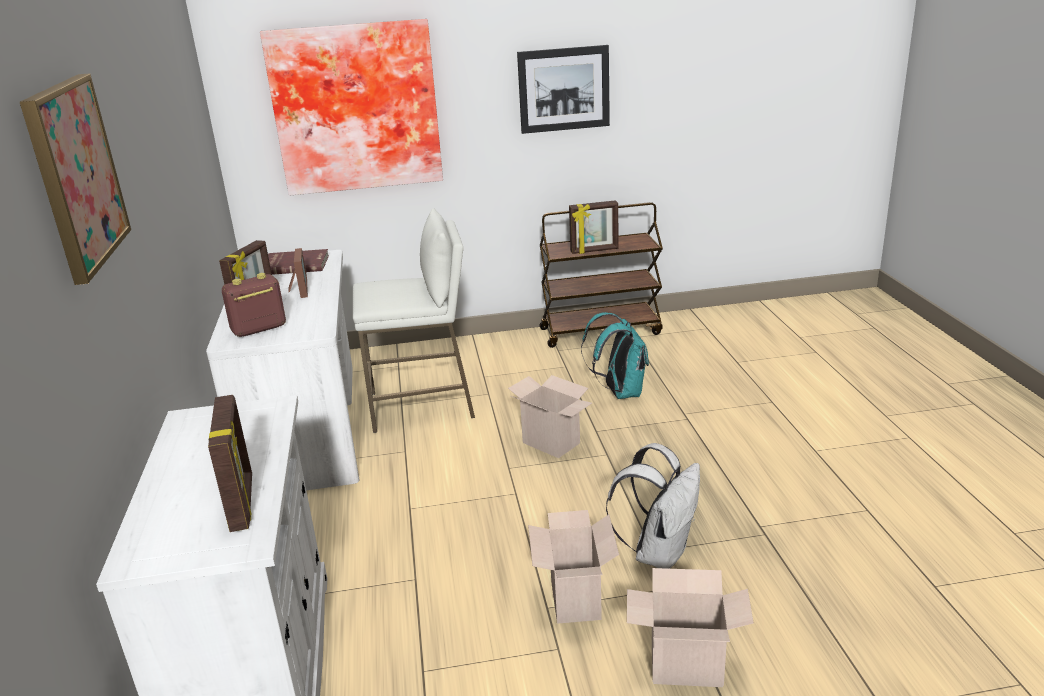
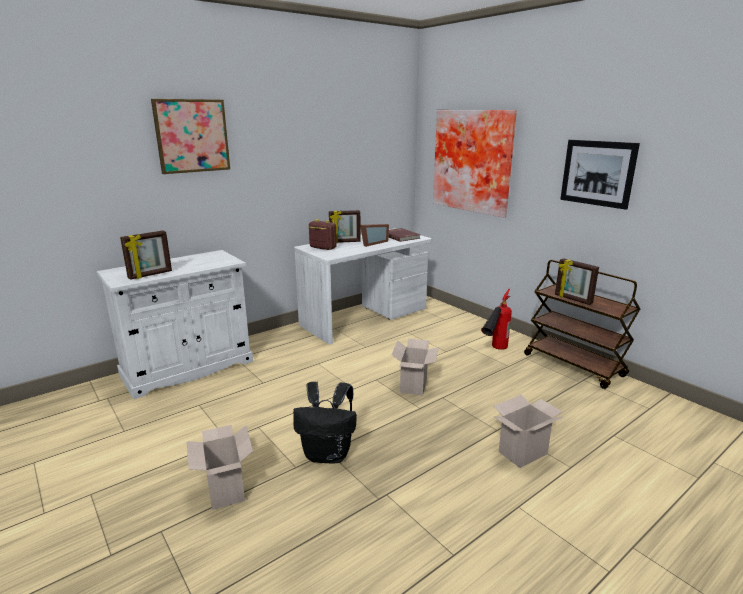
camera: 60 degrees right, 5 degrees down
(422, 406) = (412, 337): white stool -> none
(524, 363) = (494, 351): none -> fire extinguisher
(573, 598) = (269, 433): cardboard box -> cardboard box (522, 451)
(620, 392) = (500, 394): turquoise backpack -> none
(659, 552) = (328, 454): white backpack -> black backpack

